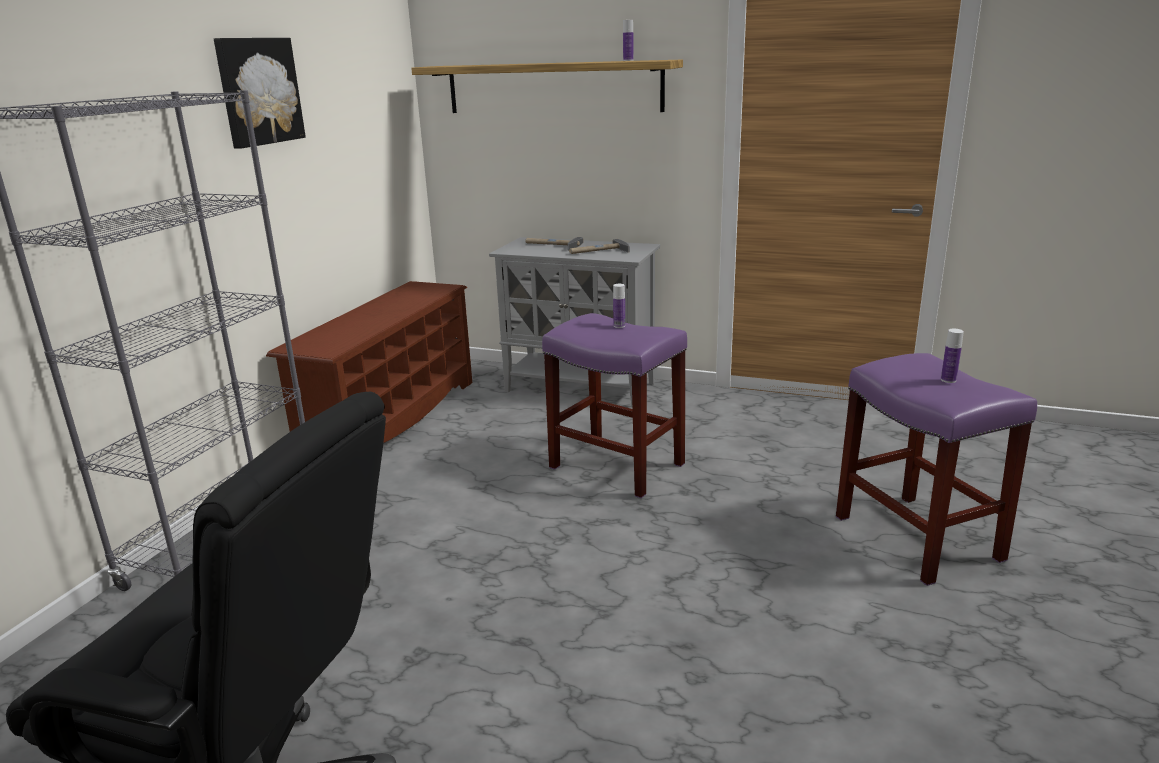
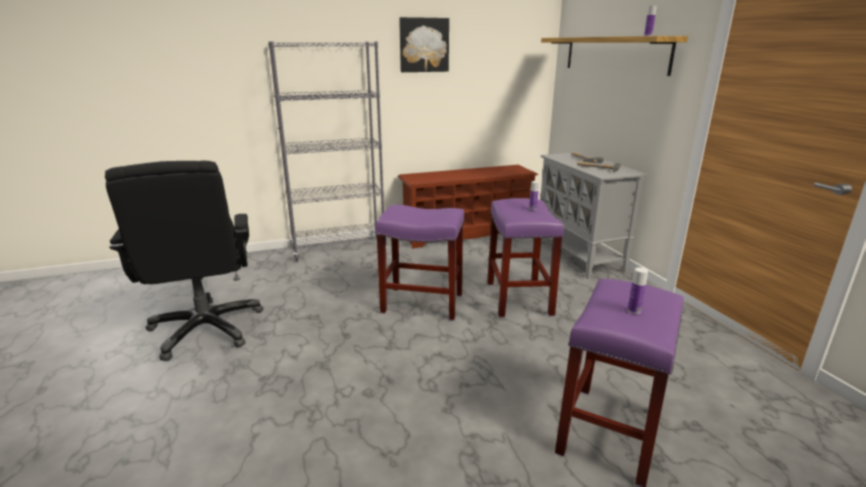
camera: 50 degrees right, 0 degrees up
(528, 536) = (423, 303): none -> purple stool

